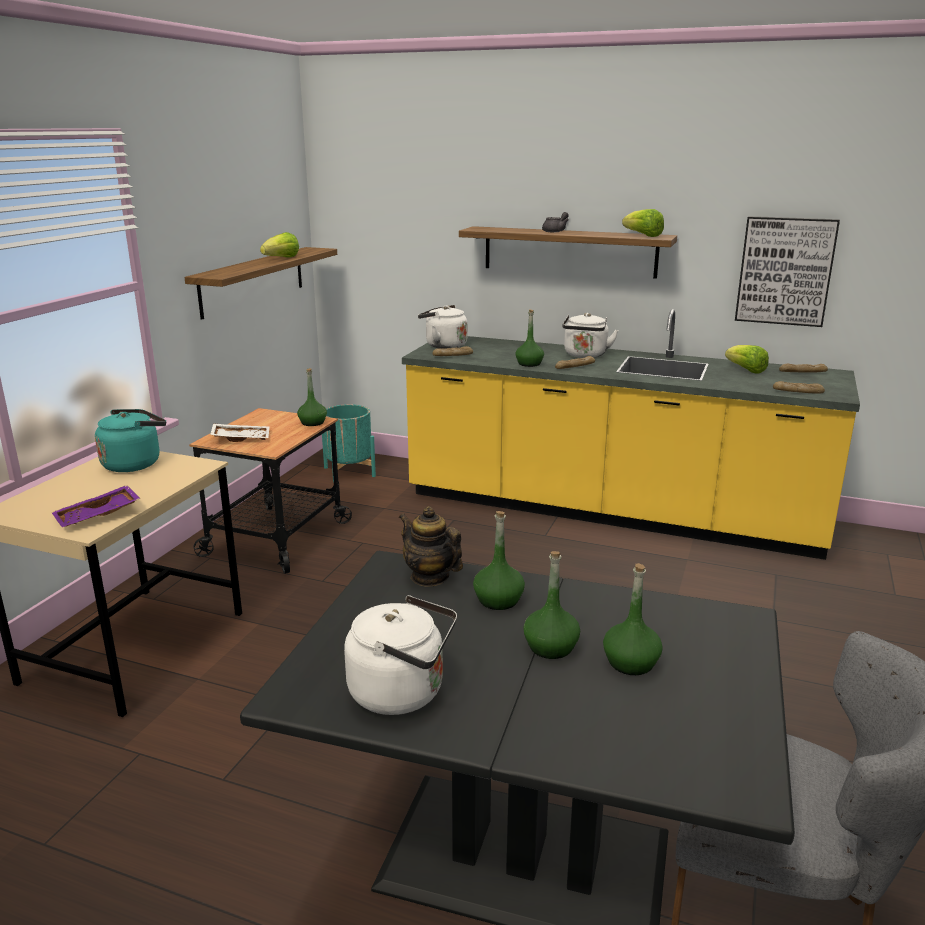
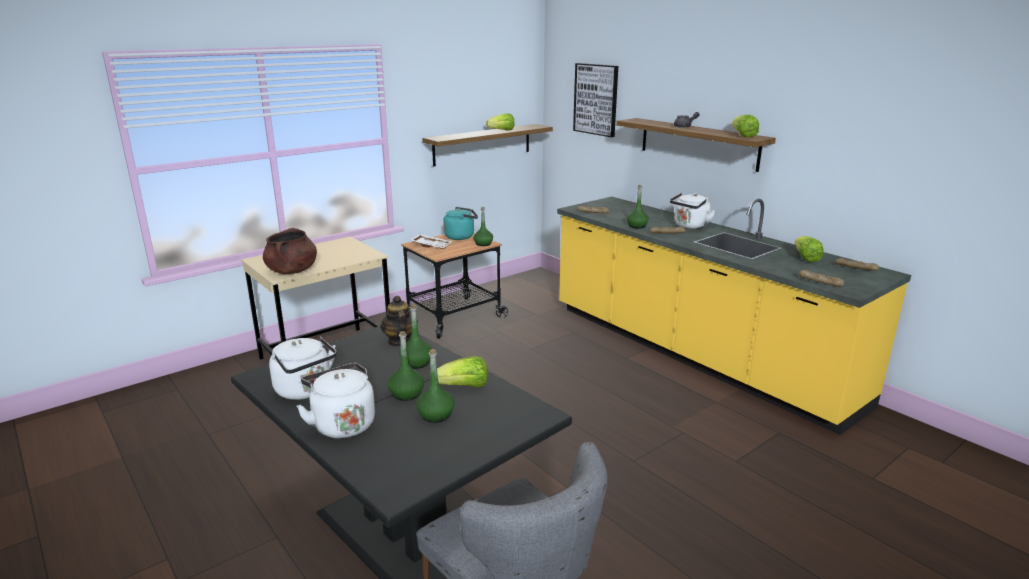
camera: 30 degrees right, 0 degrees up
(98, 516) = (292, 271): purple tray -> brown cooking pot
(135, 463) = (343, 247): turquoise kettle -> turquoise kettle (461, 236)
(349, 472) = (538, 286): turquoise planter -> none
(443, 345) = (597, 204): white kettle -> white kettle (342, 424)
(606, 613) = (464, 387): none -> lettuce
(785, 271) = (859, 177): picture -> picture (596, 99)

